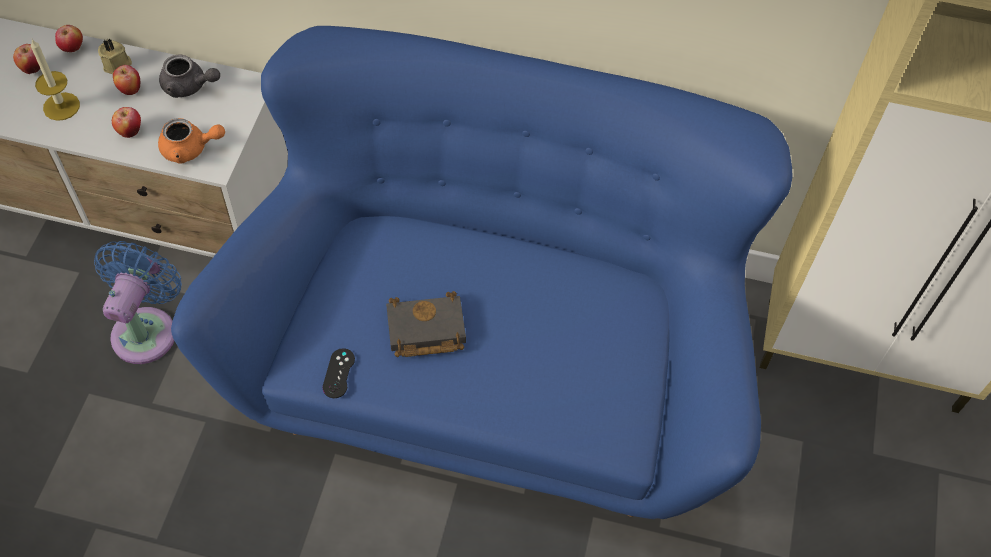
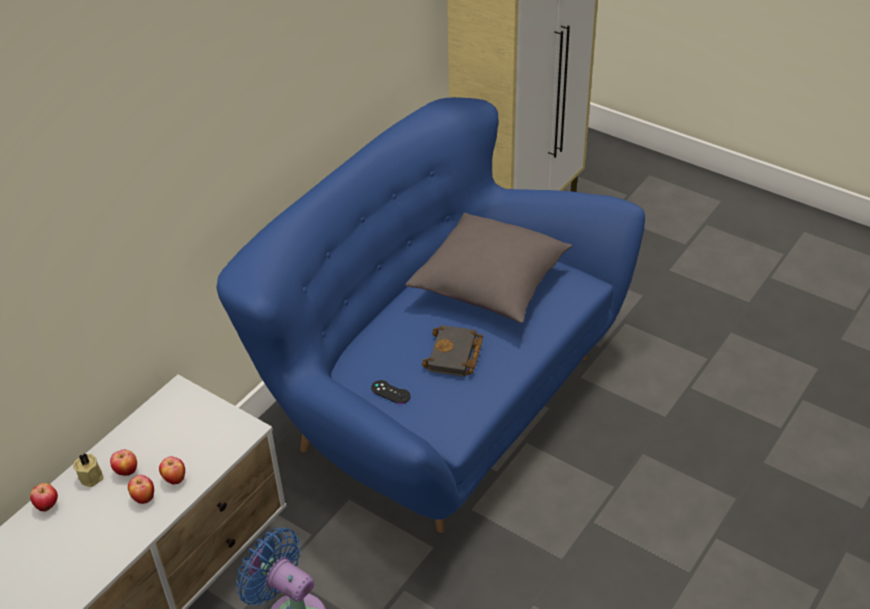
camera: 65 degrees left, 15 degrees down
(33, 68) = (49, 540): apple -> apple (143, 498)
(61, 106) = (112, 524): candle -> none
(189, 86) = (151, 431): grey teapot -> none
(190, 149) = (221, 442): orange teapot -> none
(338, 373) = (468, 411): black game controller -> black game controller (390, 392)
(570, 332) = (490, 286): none -> grey pillow

